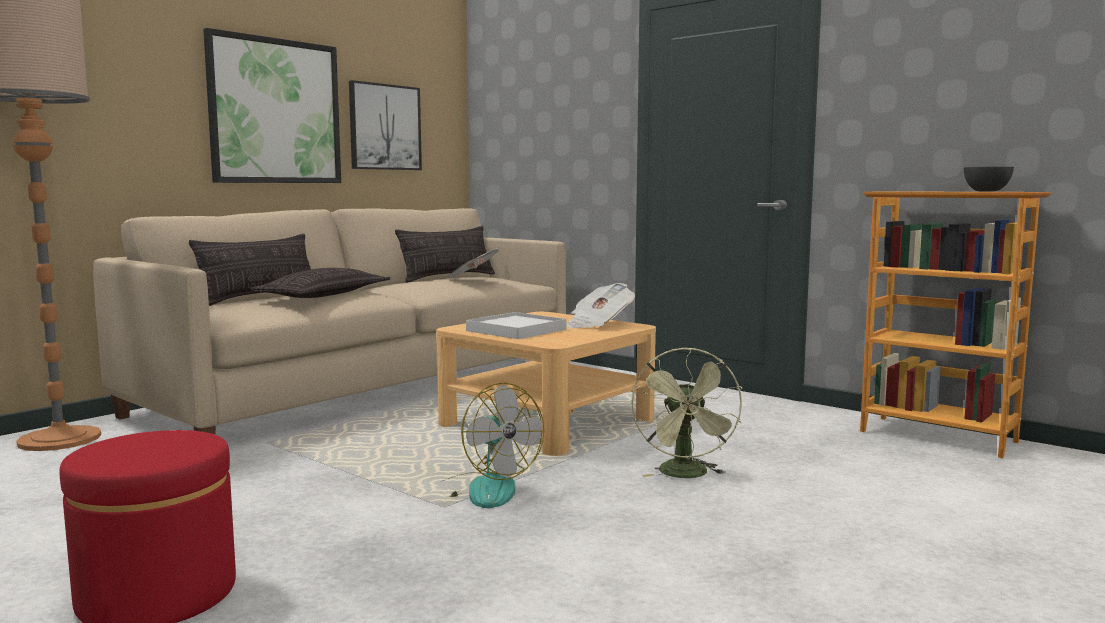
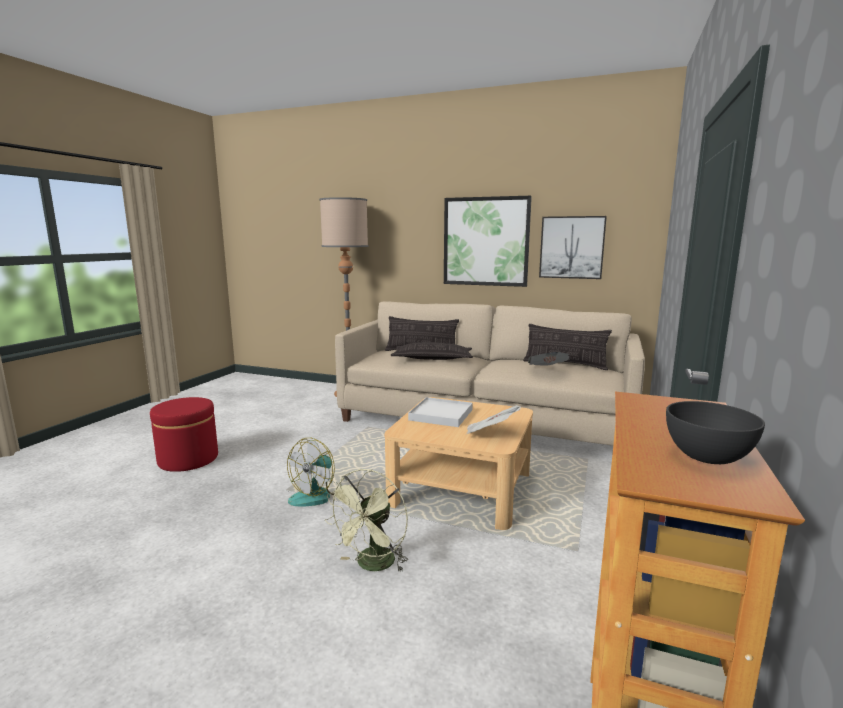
camera: 70 degrees right, 5 degrees up
(686, 475) = (372, 566): green fan -> green fan turned 45 degrees counterclockwise

